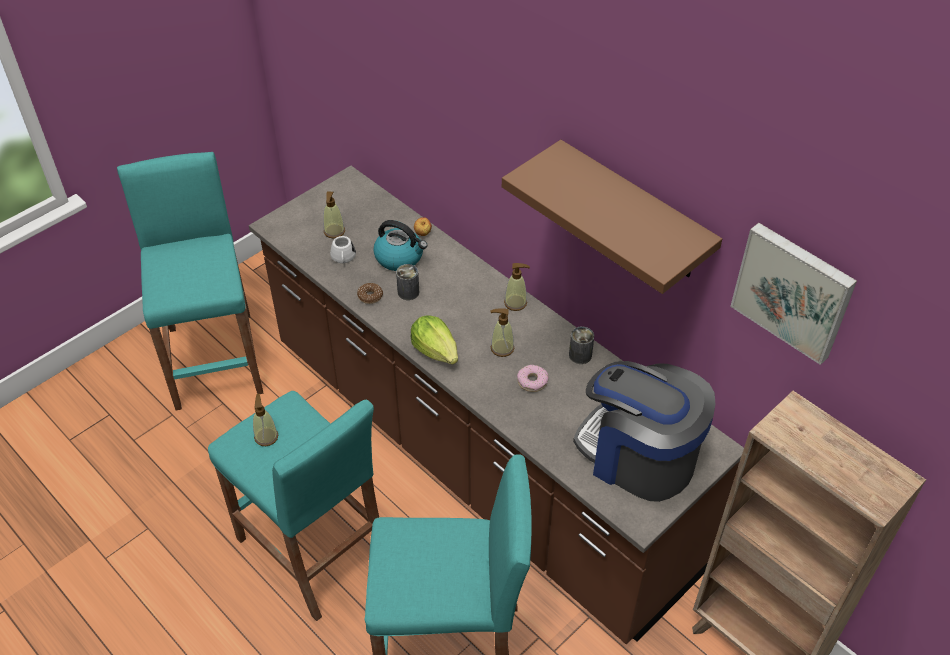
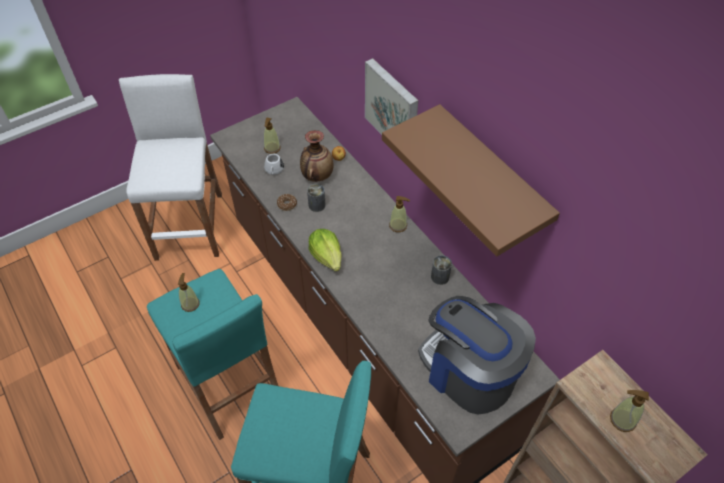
camera: 10 degrees right, 5 degrees up
(215, 359) = (190, 225): turquoise stool -> white stool
(400, 257) = (317, 175): kettle -> vase
(502, 348) = (379, 262): soap dispenser -> soap dispenser (622, 419)
(532, 381) = (397, 294): donut -> none
(793, 290) = (615, 270): picture -> picture (393, 108)

